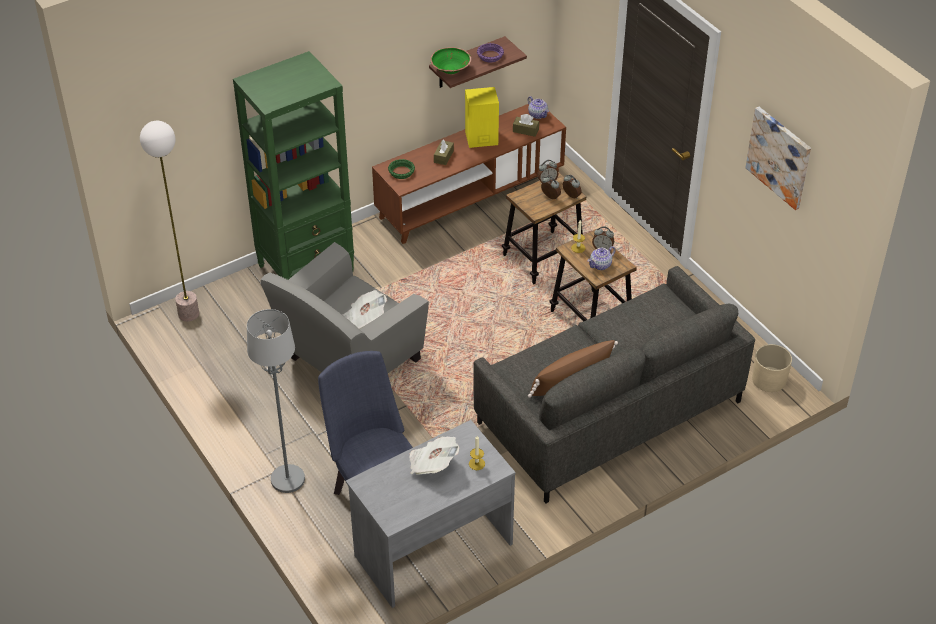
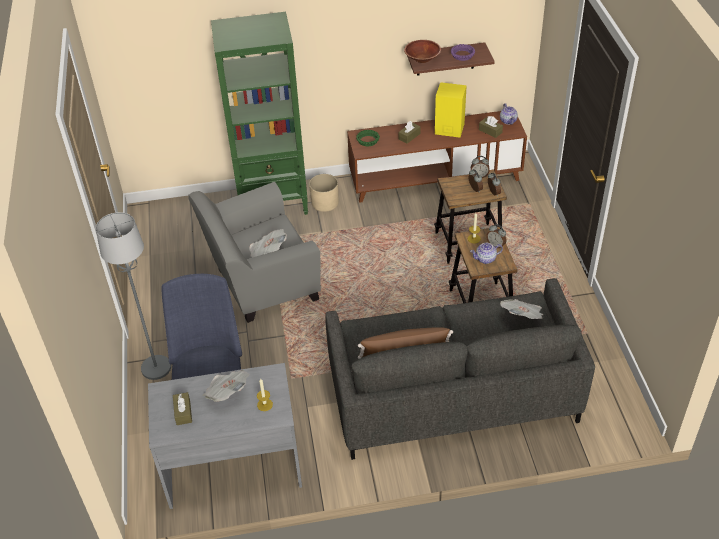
camera: 25 degrees right, 0 degrees up
(188, 314) = (165, 214): floor lamp -> none
(400, 495) = (183, 412): none -> brown tissue box
(451, 69) = (422, 59): green bowl -> brown bowl
(661, 312) = (522, 316): none -> newspaper
(769, 379) = (618, 409): beige planter -> beige planter (325, 202)
(779, 157) = (662, 194): picture -> none

